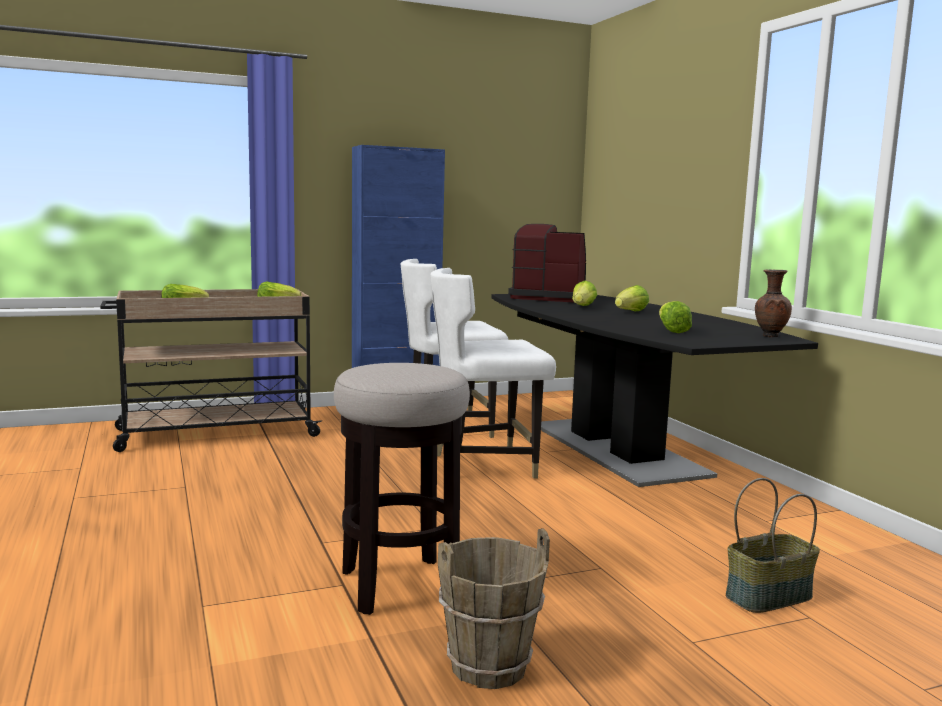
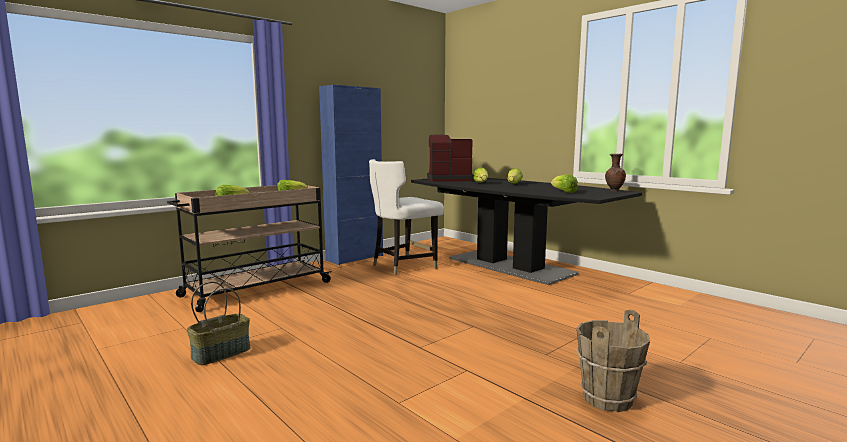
camera: 20 degrees left, 0 degrees up
(400, 586) = (500, 364): stool -> none
(484, 464) = (452, 285): white chair -> none
(768, 596) = (680, 331): basket -> basket (221, 353)

